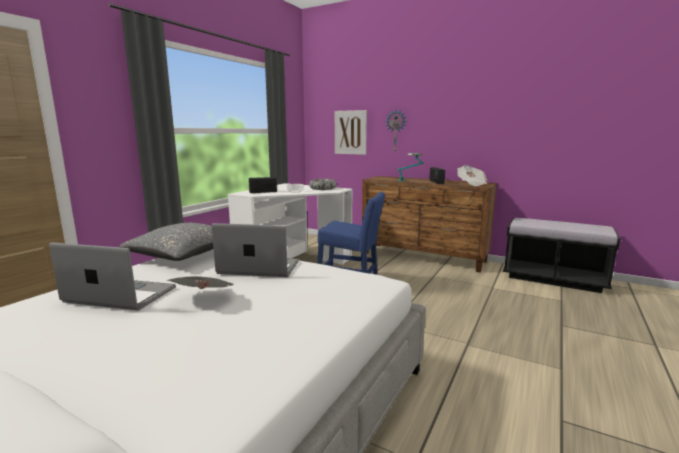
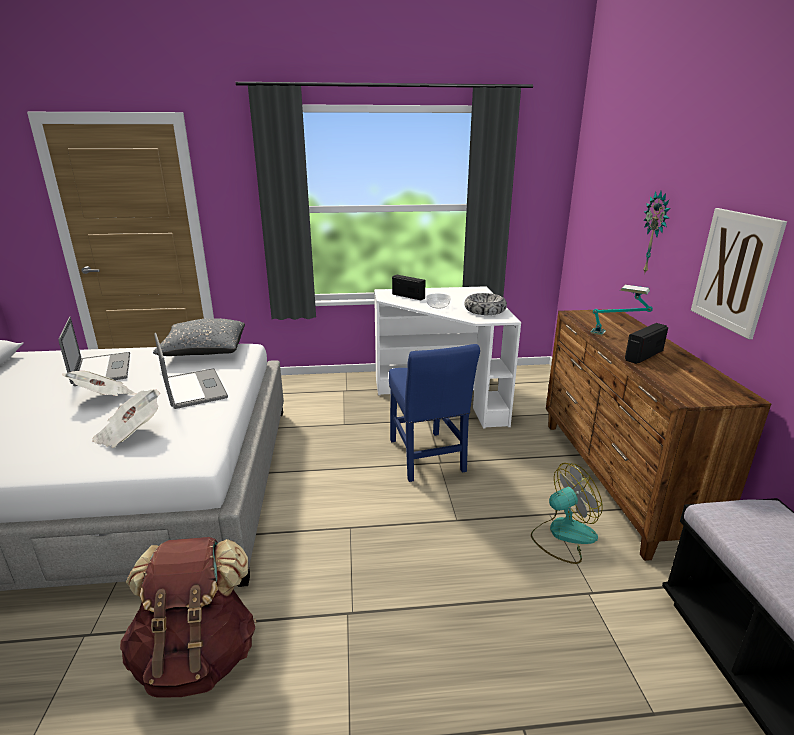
camera: 55 degrees right, 10 degrees up
(350, 132) = (608, 221): picture -> picture (735, 271)
(451, 279) = (563, 535): none -> fan
(471, 184) = (688, 384): newspaper -> newspaper (130, 434)
(473, 407) = (197, 656): none -> brown backpack

